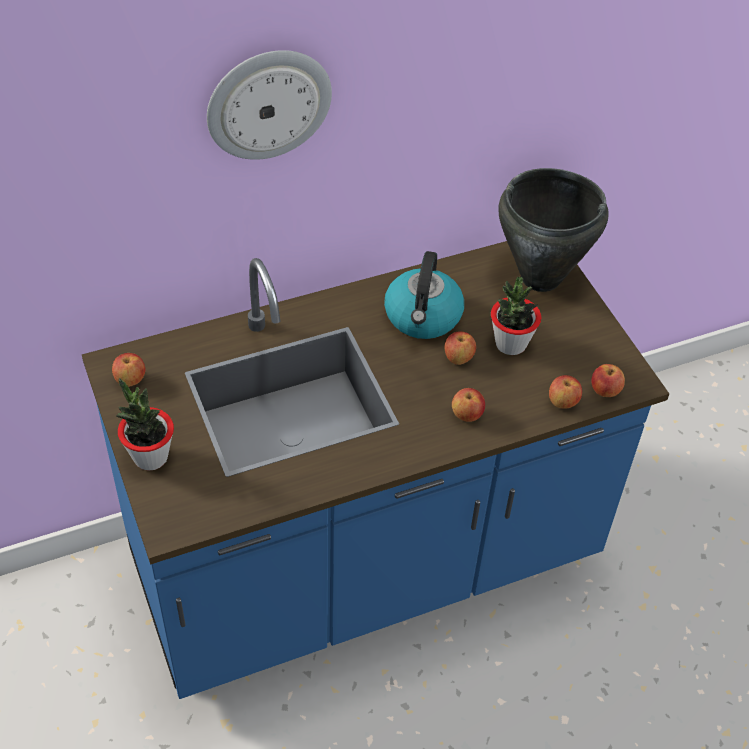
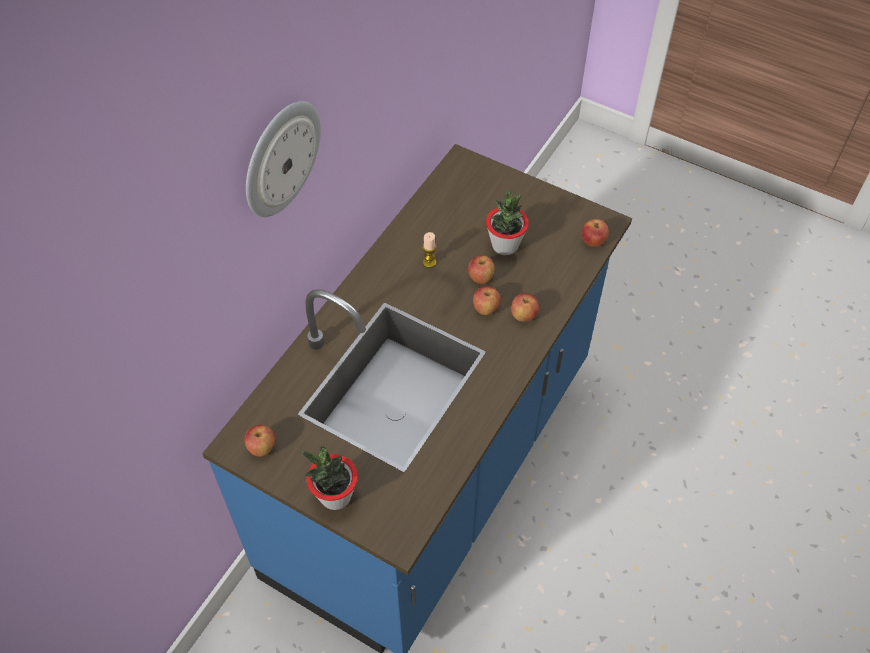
camera: 35 degrees left, 5 degrees up
(423, 317) = (429, 262): kettle -> candle
(541, 278) = (481, 185): black cooking pot -> none
(562, 402) = (575, 266): apple -> apple (485, 308)

